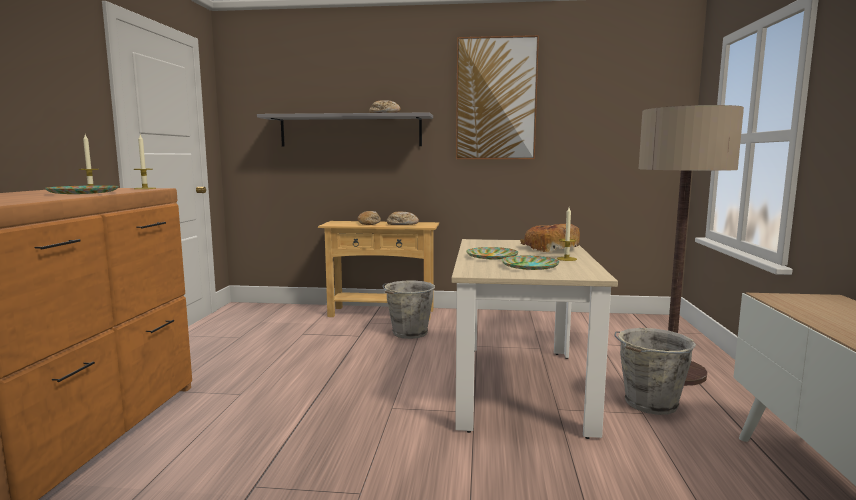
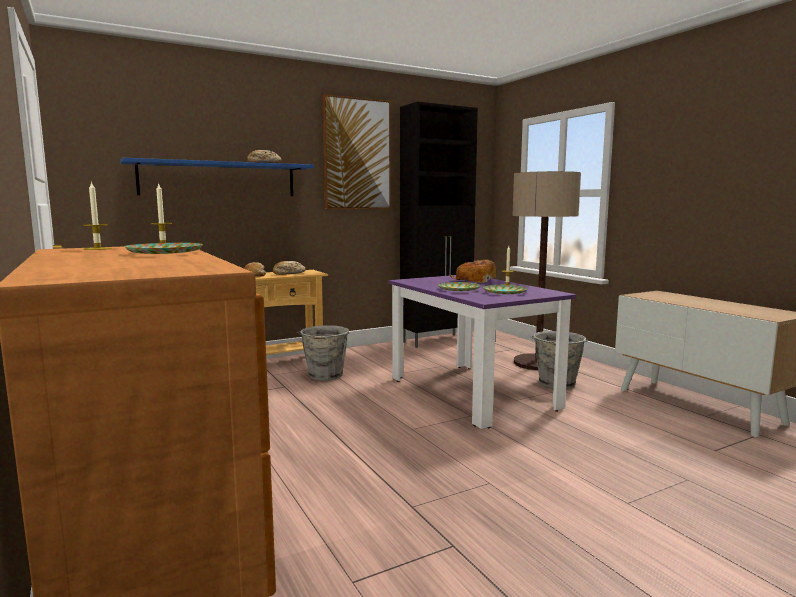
camera: 35 degrees left, 0 degrees up
(350, 131) = (219, 179): grey shelf -> blue shelf
(520, 386) = (471, 393): beige dining table -> purple dining table
(584, 319) = (437, 341): none -> black cabinet

